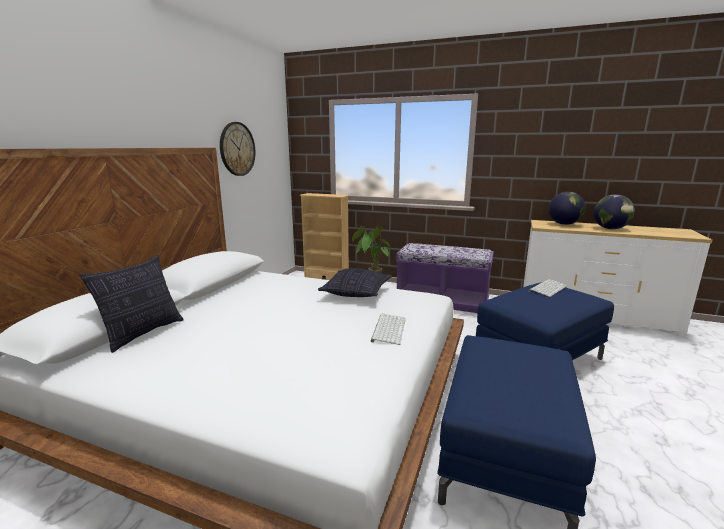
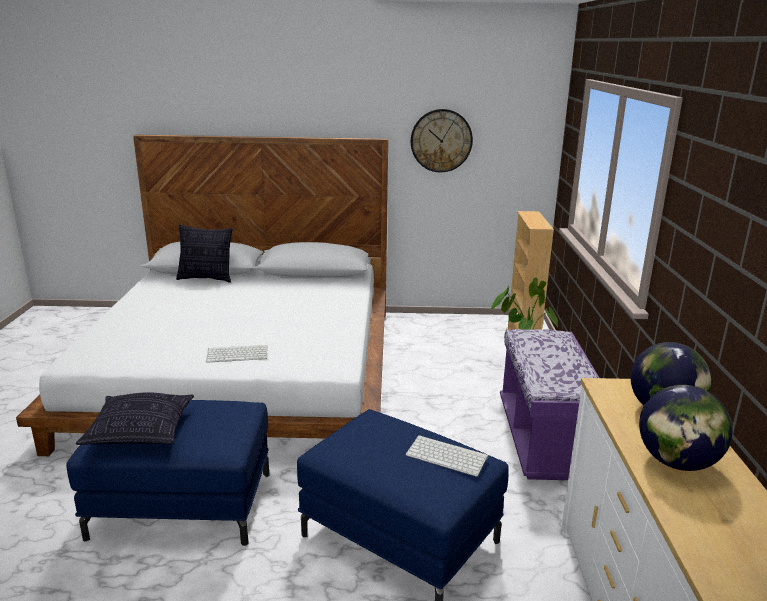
camera: 70 degrees right, 5 degrees up
(356, 293) = (325, 328): pillow -> pillow (140, 432)

